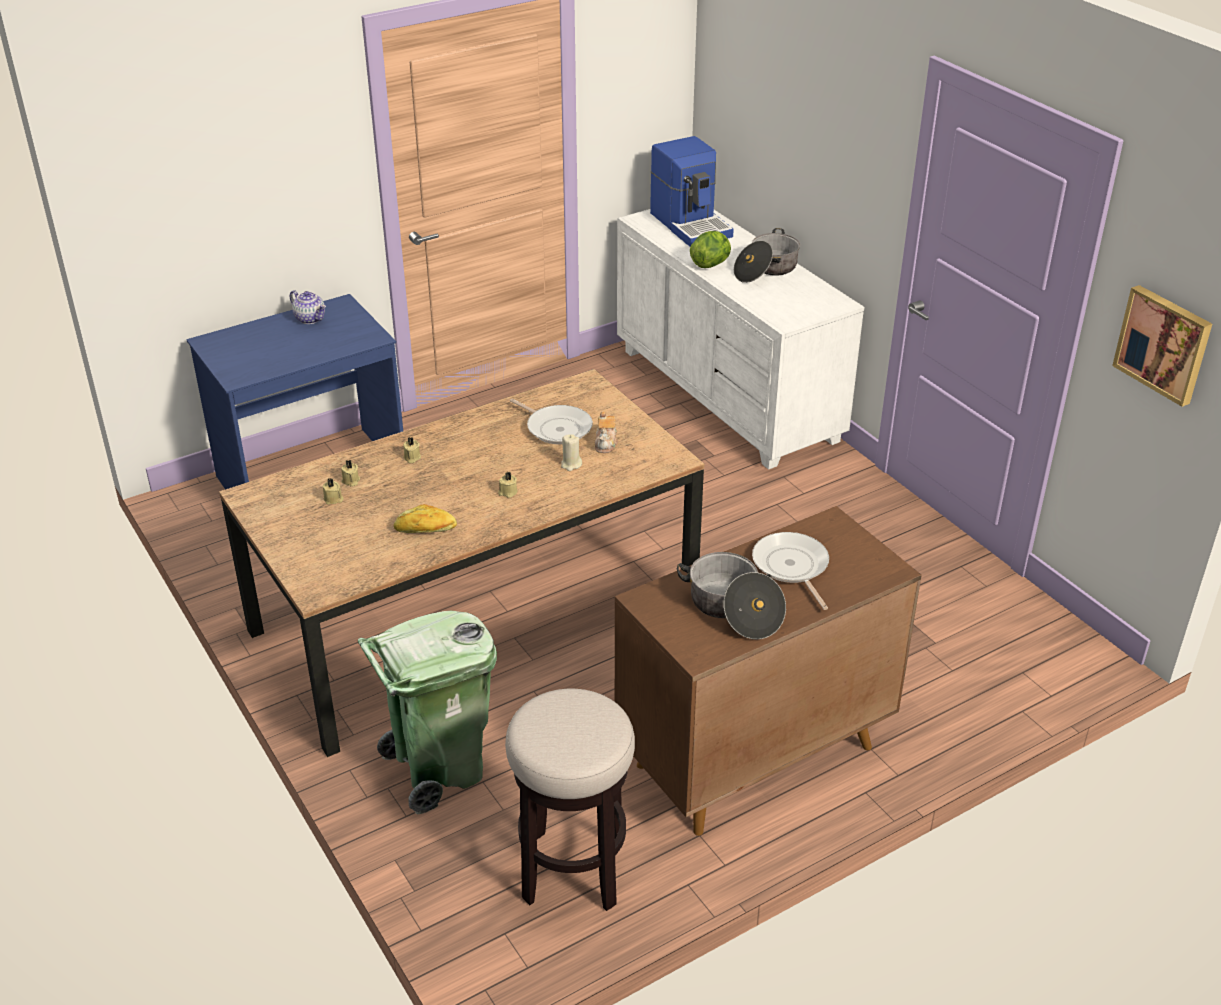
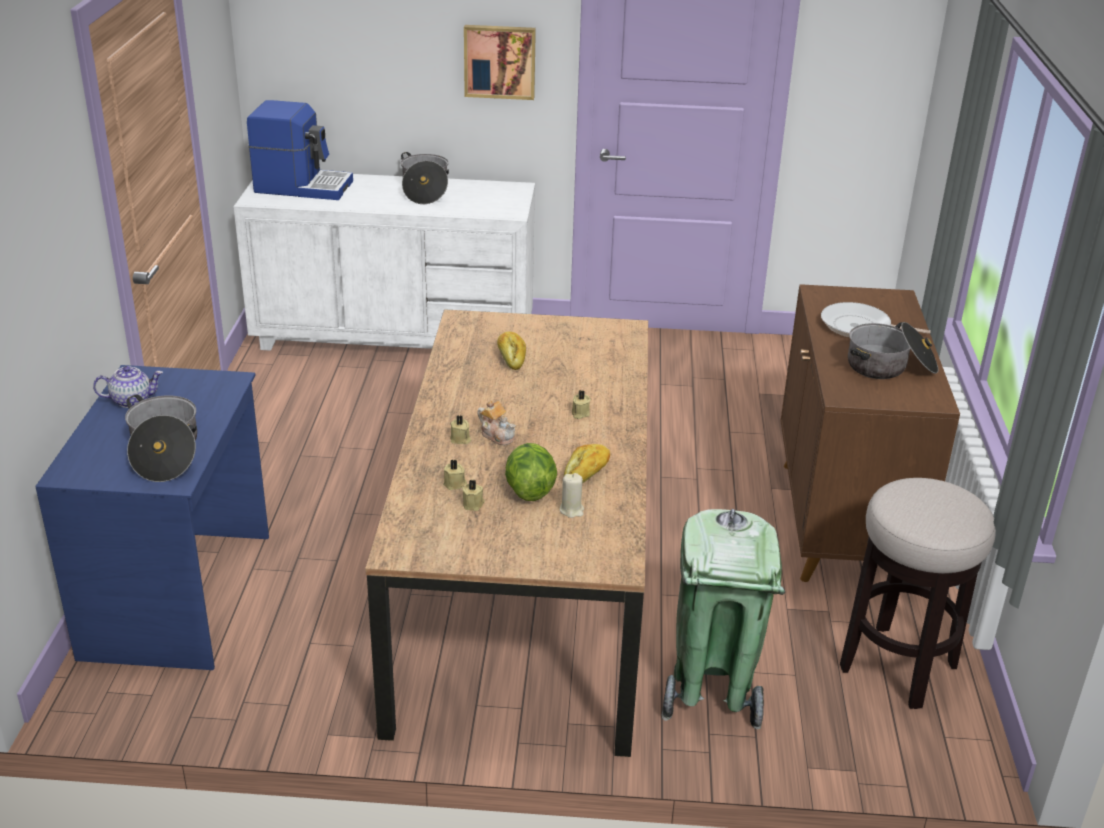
camera: 55 degrees left, 5 degrees down
(263, 359) = (165, 452): none -> cooking pot
(556, 428) = (511, 357): frying pan -> bread
(571, 464) = (576, 371): beige candle -> beige candle (572, 510)
(606, 443) = (565, 346): teapot -> teapot (497, 435)
(711, 264) = (379, 203): lettuce -> lettuce (529, 490)
(1164, 344) = (874, 78): picture -> picture (500, 61)

